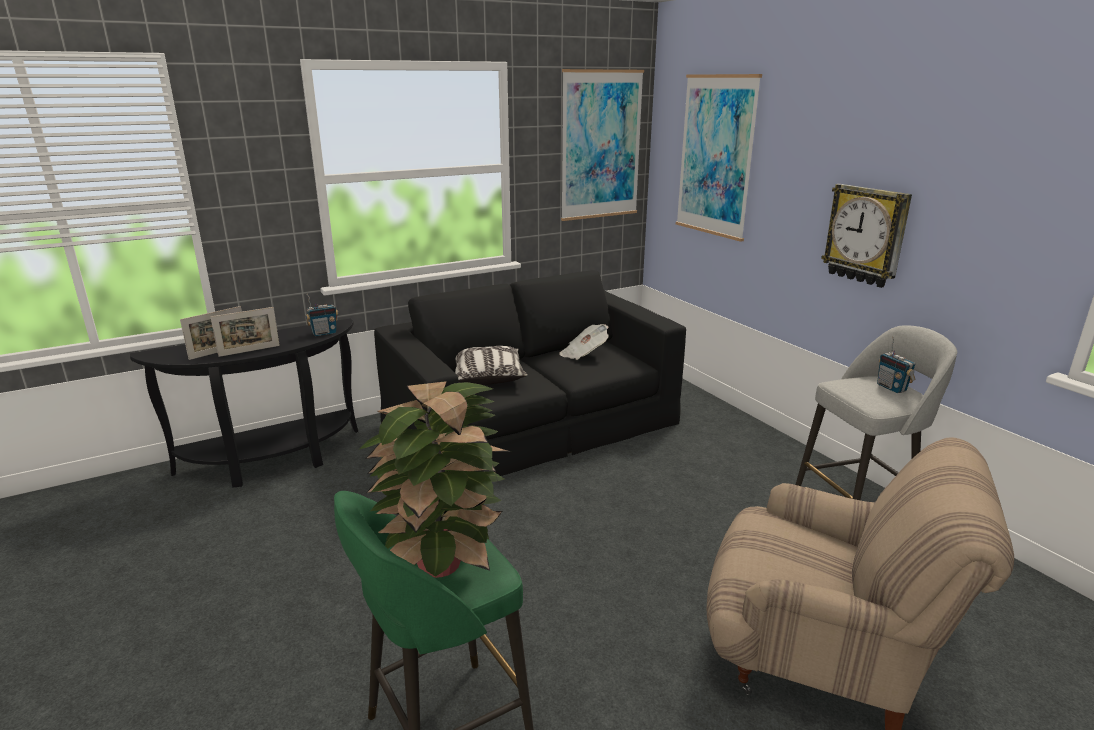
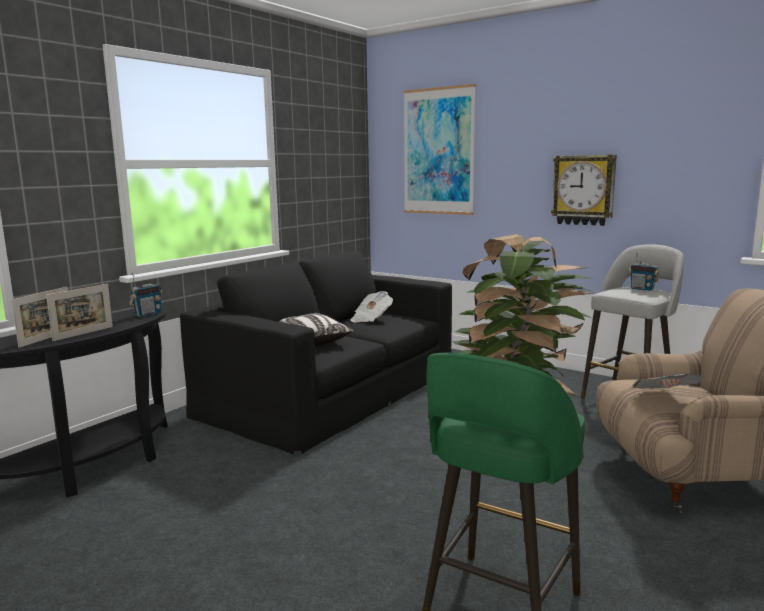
camera: 25 degrees left, 10 degrees down
(601, 145) = (337, 149): picture -> none
(759, 562) = (664, 399): none -> newspaper

